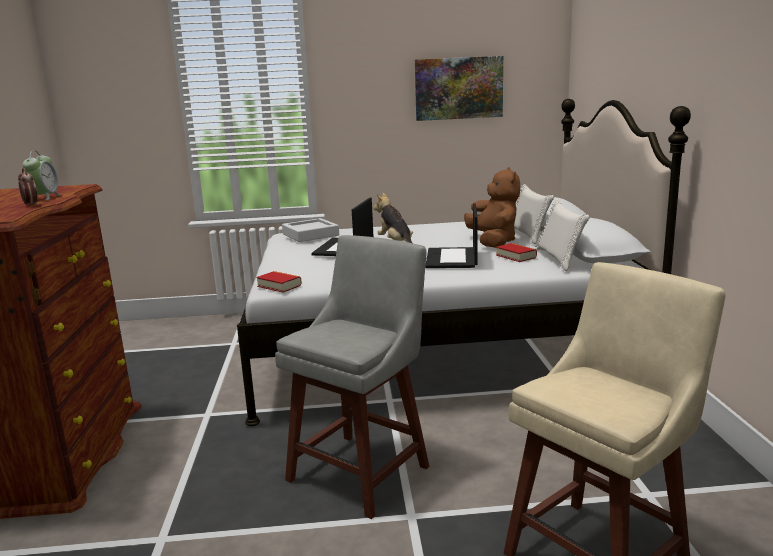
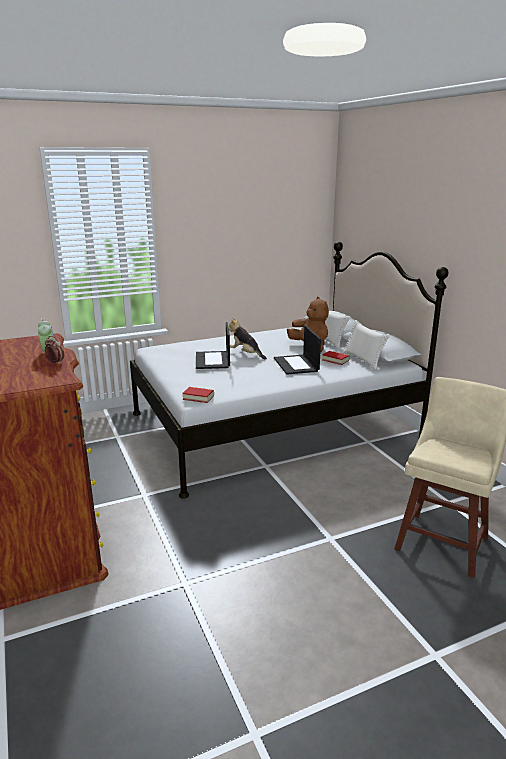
camera: 20 degrees left, 5 degrees up
(310, 235) = (174, 349): grey tray -> none
(363, 469) = (282, 515): grey chair -> none
(458, 88) = (262, 232): picture -> none

